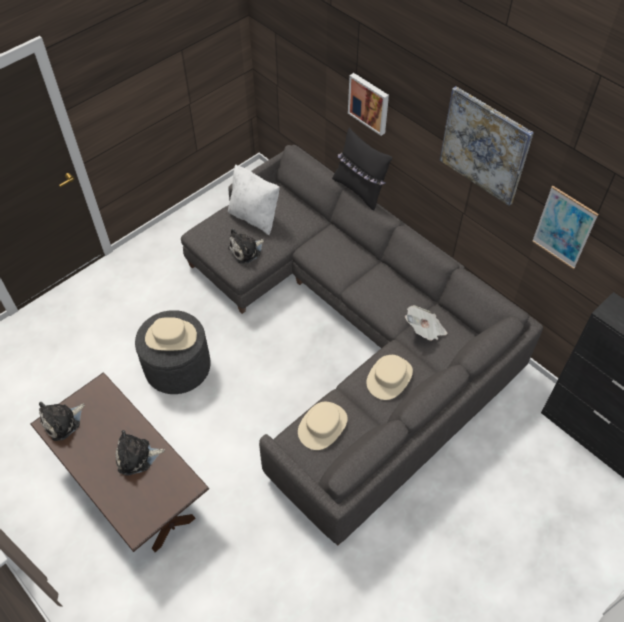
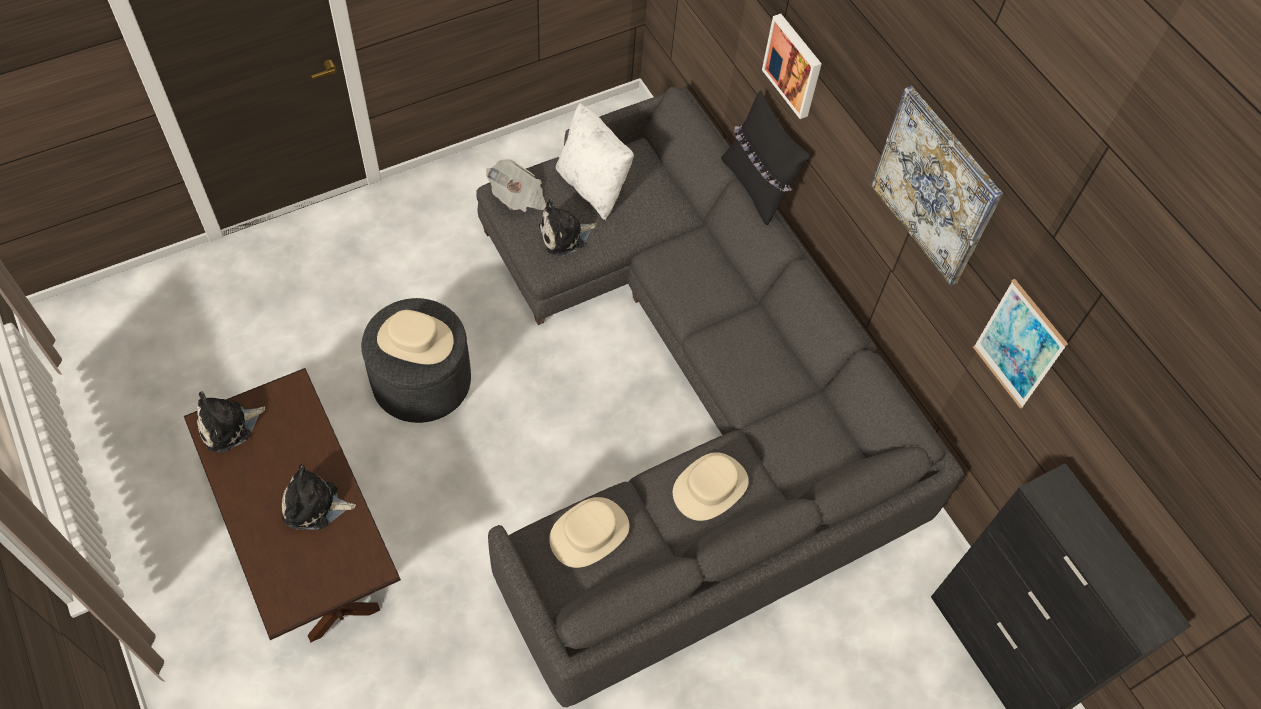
camera: 10 degrees right, 5 degrees up
(425, 330) = (787, 429): newspaper -> newspaper (518, 197)

